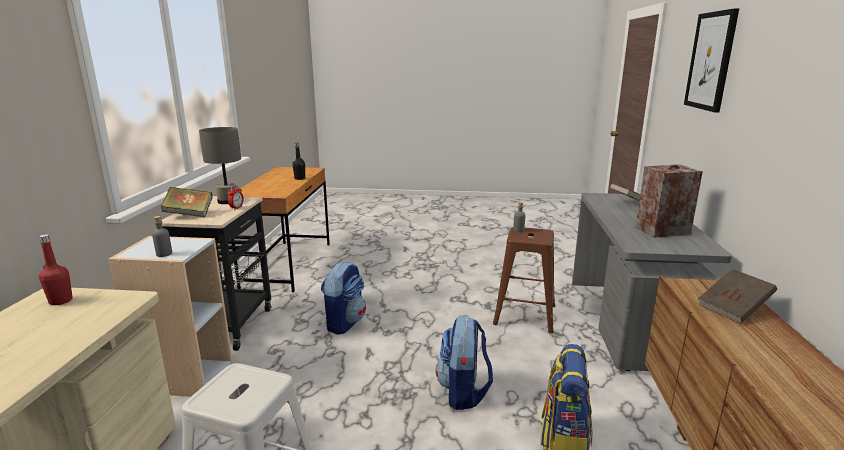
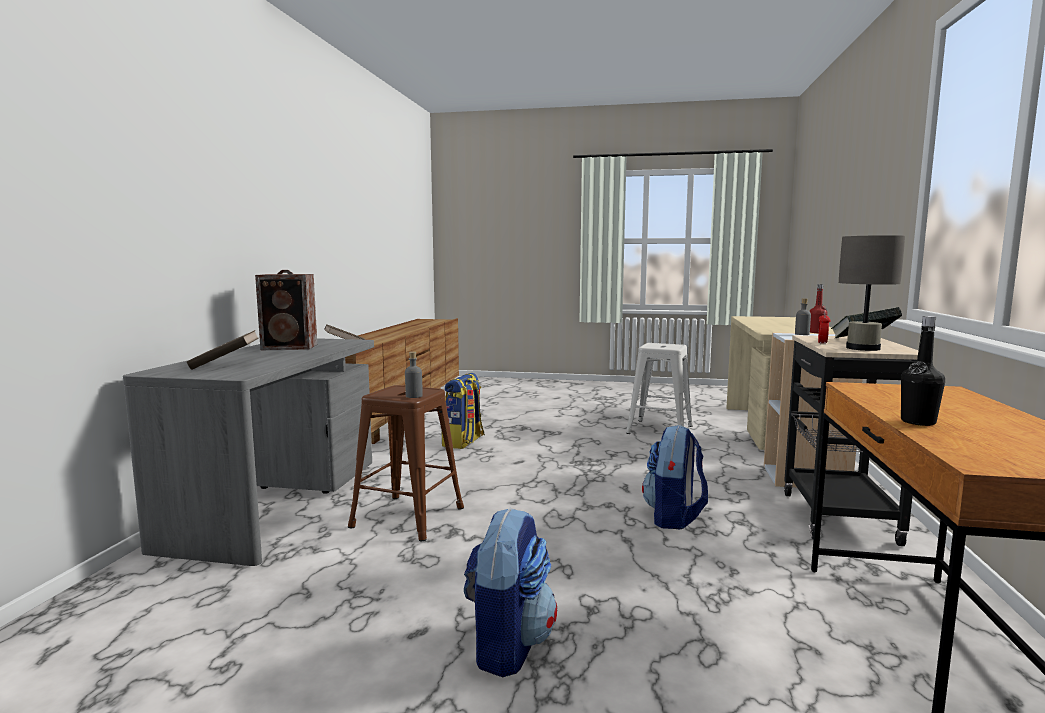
camera: 175 degrees left, 10 degrees down
(464, 392) = (527, 461): backpack -> backpack (507, 645)
(711, 61) = (163, 144): picture -> none

